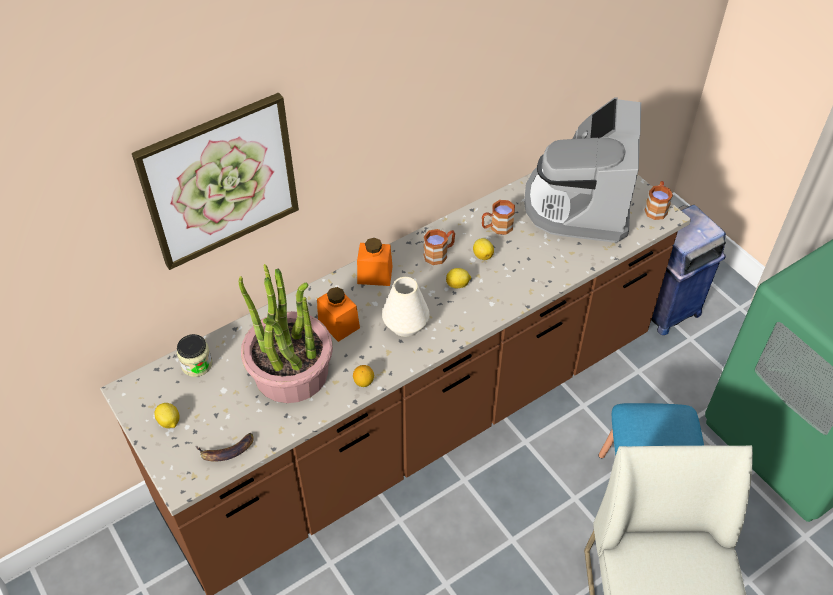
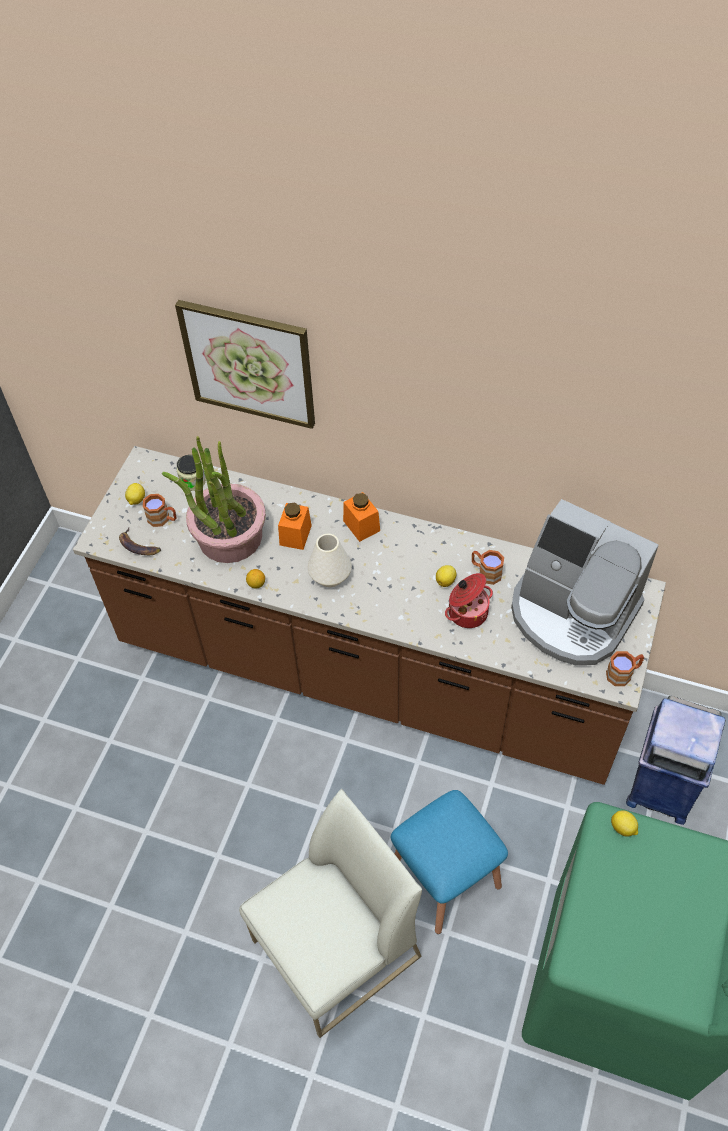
camera: 55 degrees right, 5 degrees up
(439, 253) = (421, 552): brown mug -> brown mug (163, 519)
(458, 285) = (400, 584): lemon -> lemon (623, 828)
(524, 260) = (467, 611): none -> cooking pot
(579, 202) = (572, 613): coffee machine -> coffee machine turned 120 degrees counterclockwise

